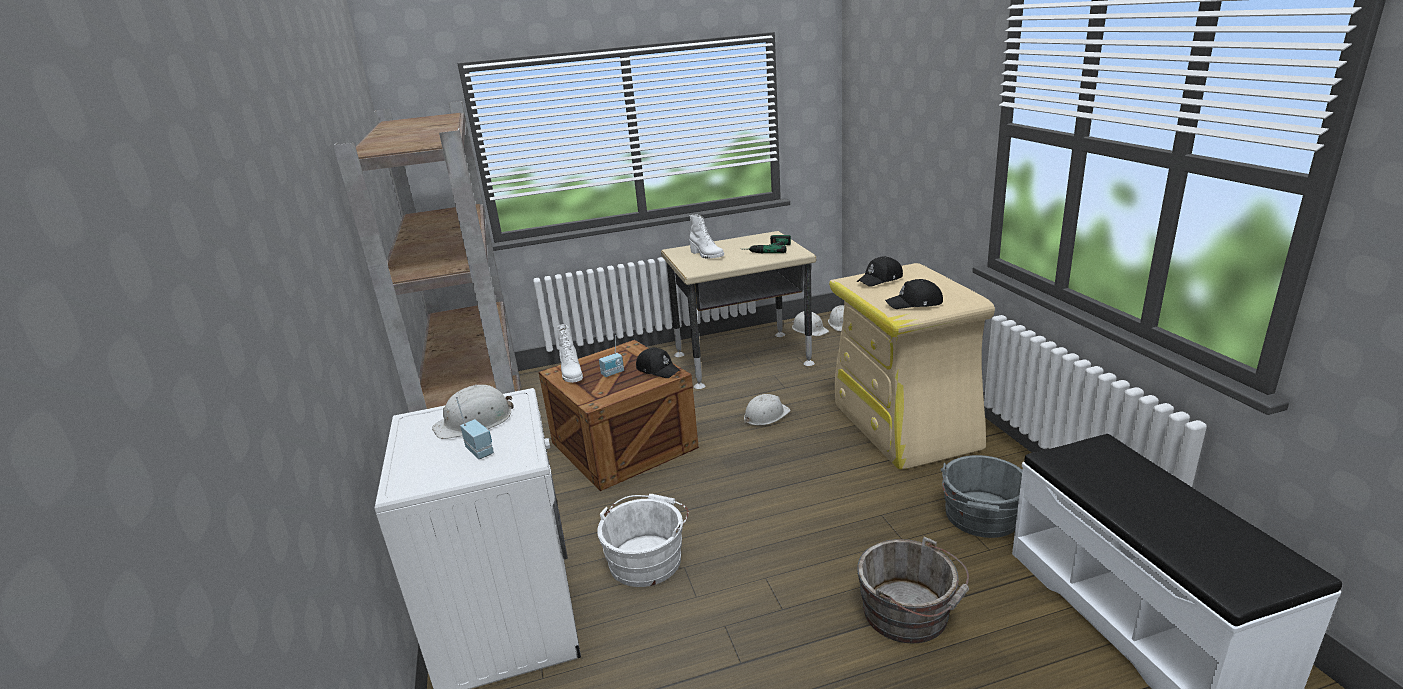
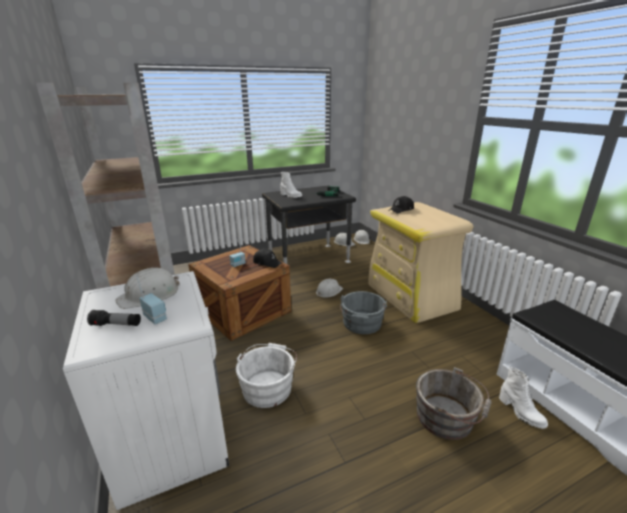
camera: 10 degrees left, 0 degrees up
(433, 459) = (116, 325): none -> flashlight
(571, 374) = (210, 265): white boot -> white boot (520, 412)
(742, 358) = (308, 258): beige desk -> black desk
(915, 303) = (428, 222): black cap -> none
(982, 518) = (471, 351): grey bucket -> grey bucket (362, 324)

